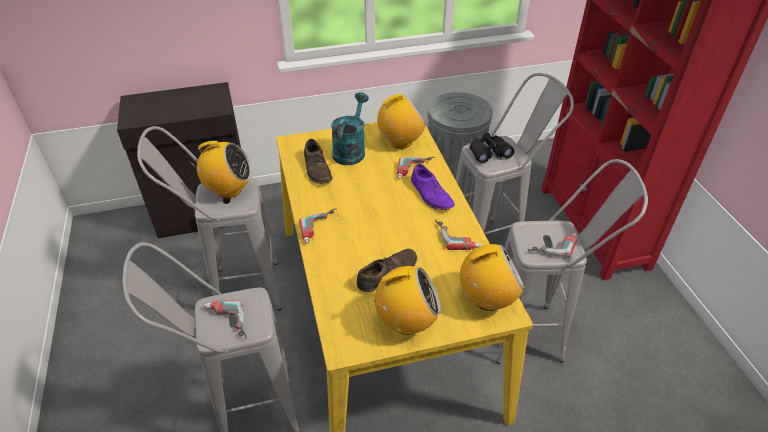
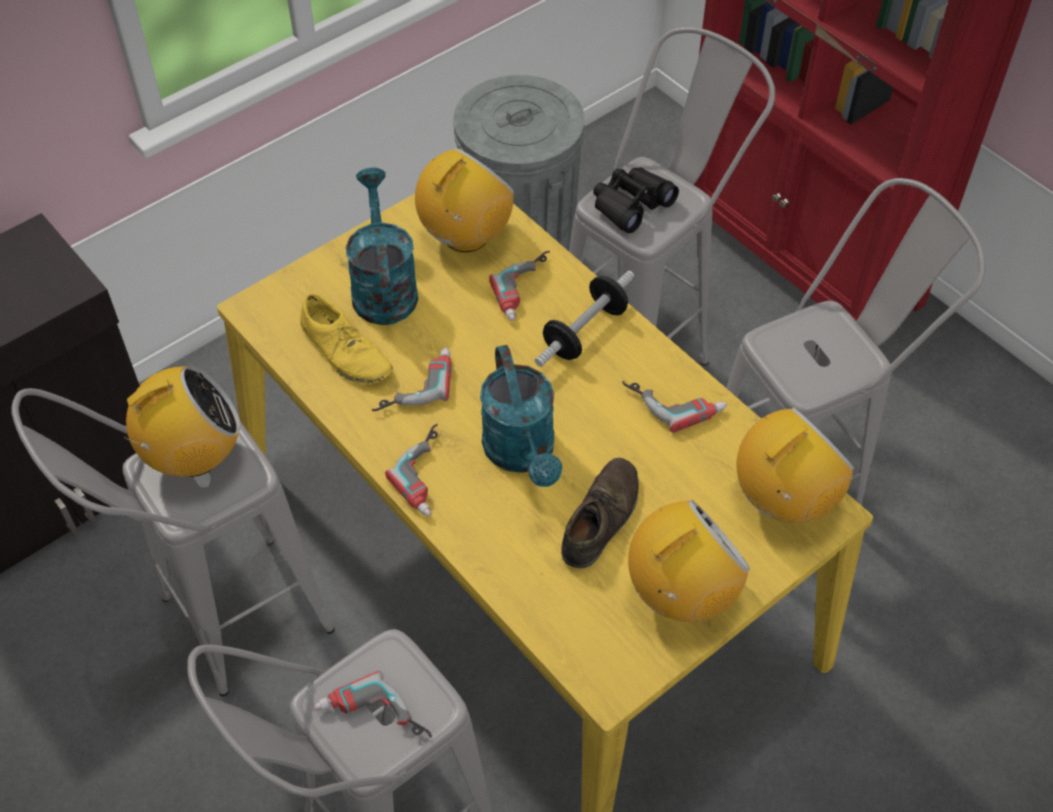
camera: 25 degrees left, 10 degrees up
(317, 169) = (345, 351): brown shoe -> yellow shoe
(368, 234) = (523, 454): none -> turquoise watering can
(431, 194) = (585, 332): purple shoe -> dumbbell
(552, 245) = (827, 356): power drill -> power drill (413, 383)

